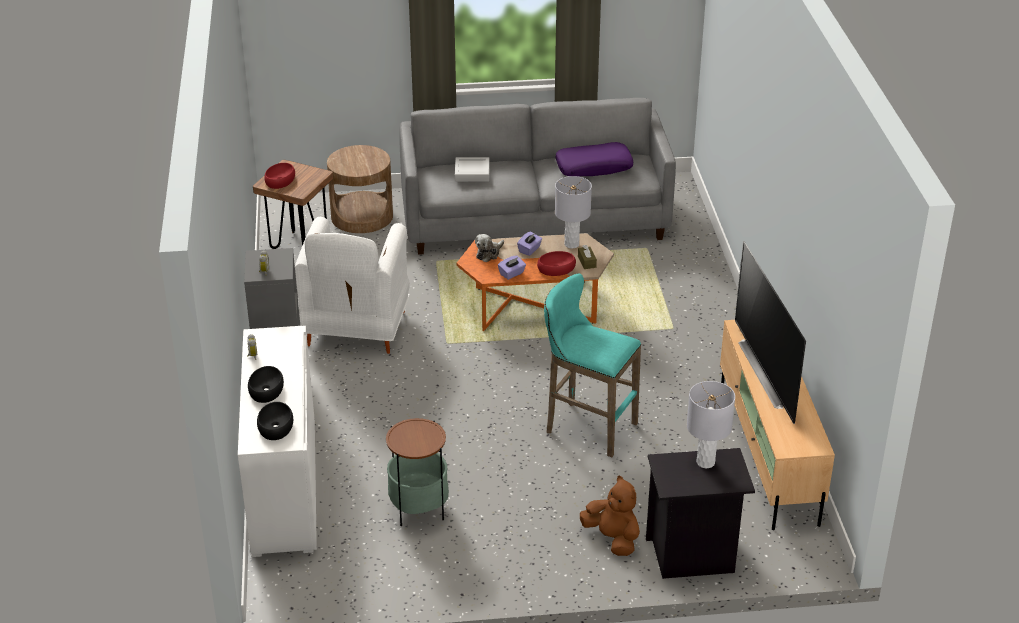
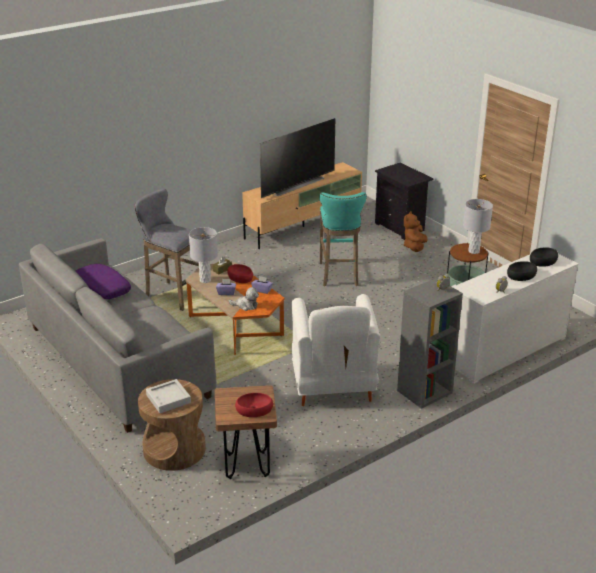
camera: 120 degrees left, 5 degrees down
(356, 330) = (333, 387): white armchair -> white armchair turned 105 degrees clockwise
(472, 173) = (151, 333): grey tray -> grey tray (168, 399)
(647, 284) = (173, 294): none -> grey stool
(705, 462) = (396, 174): grey table lamp -> grey table lamp (474, 251)

